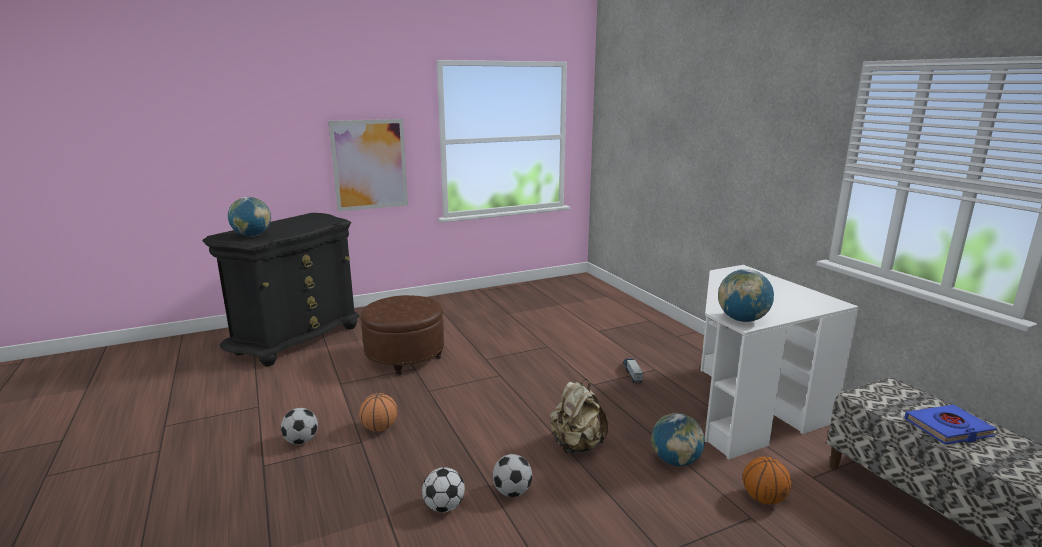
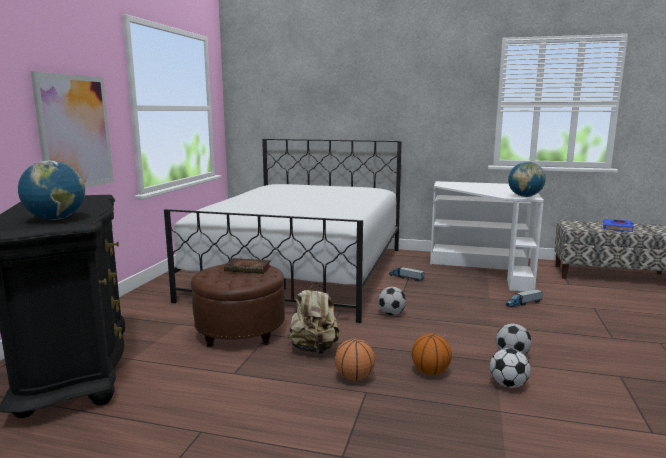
camera: 50 degrees left, 5 degrees down
(301, 441) = (322, 422): football -> football (391, 314)
(416, 306) = (249, 269): none -> book
(559, 328) = (302, 272): none -> white bed
(576, 446) = (476, 320): beige backpack -> beige backpack (314, 349)
(675, 461) = (523, 303): globe -> toy truck
(763, 498) = (579, 299): basketball -> basketball (430, 372)

